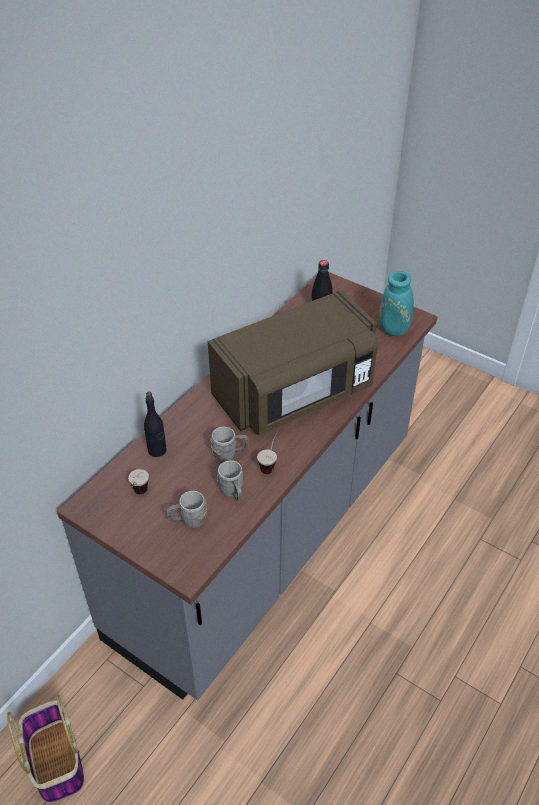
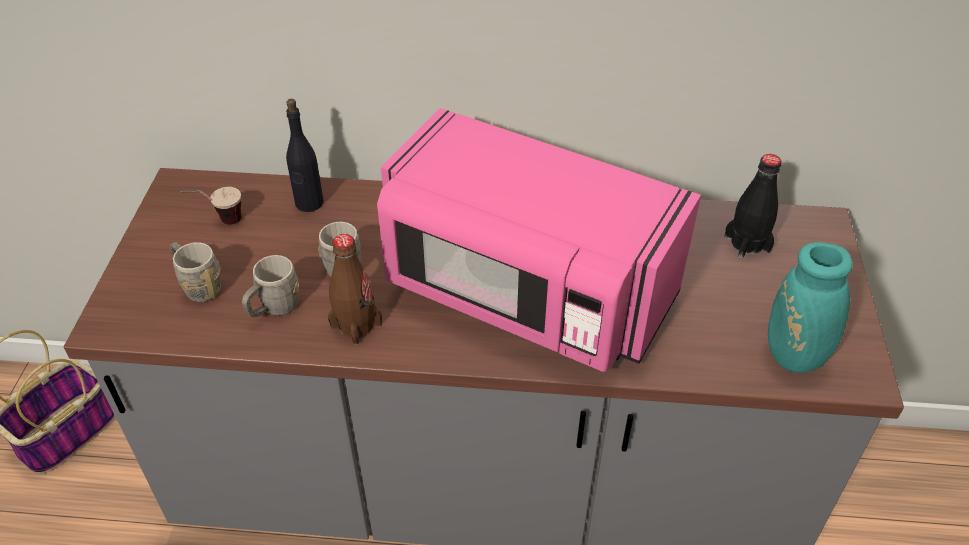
camera: 60 degrees right, 0 degrees up
(270, 463) = (356, 325): cup -> brown bottle
(295, 393) = (525, 292): brown microwave -> pink microwave

